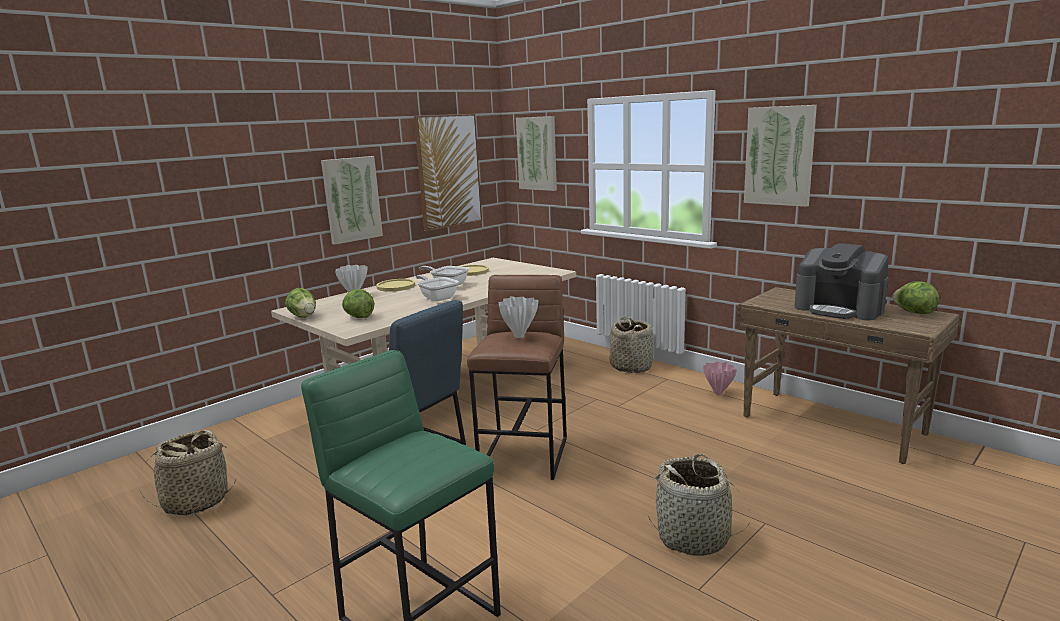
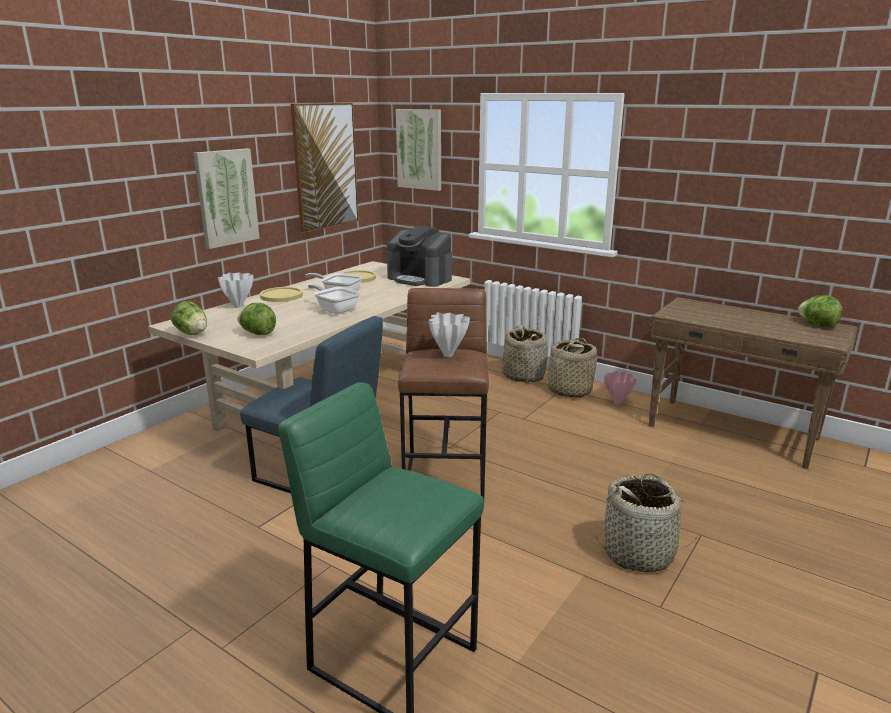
camera: 10 degrees left, 5 degrees up
(196, 501) = (93, 547): basket -> basket (569, 391)
(779, 156) = (689, 165): picture -> none
(839, 309) = (748, 321): coffee machine -> coffee machine (420, 279)

